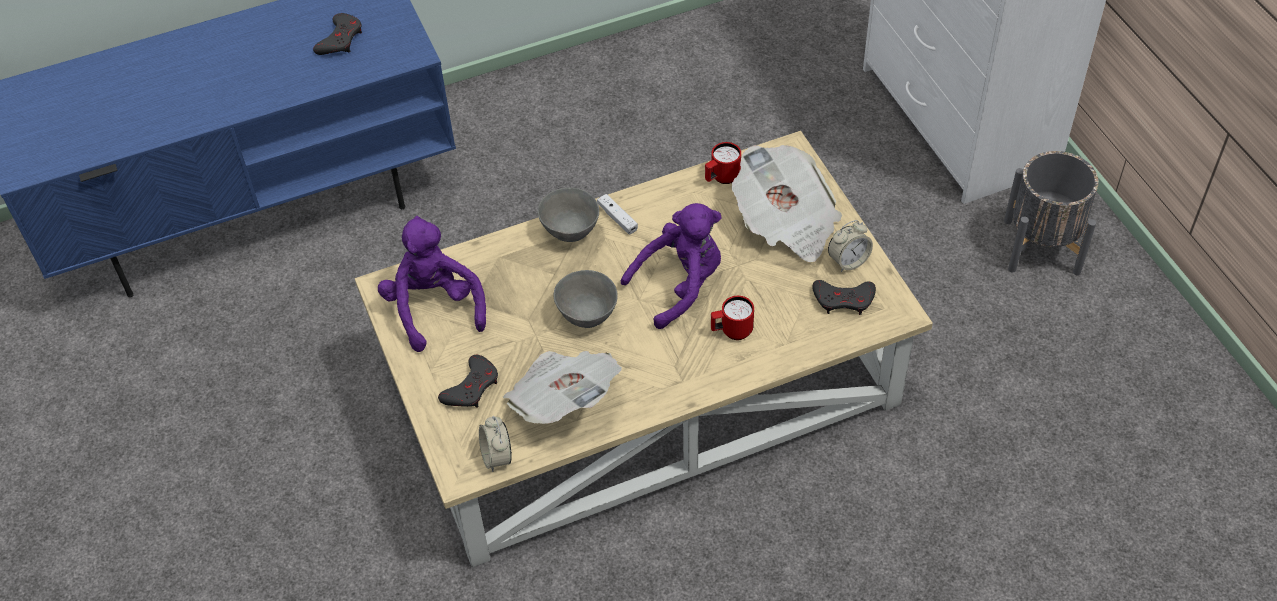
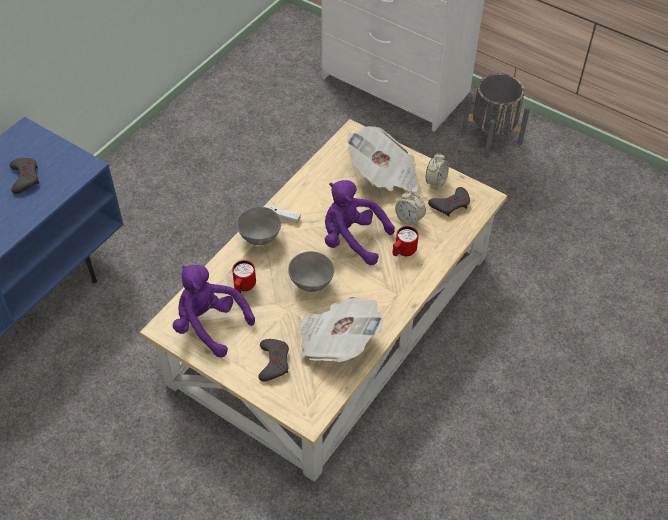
camera: 35 degrees left, 0 degrees up
(497, 457) = (324, 396): alarm clock -> alarm clock (409, 219)
(680, 285) = (352, 239): purple plush toy -> purple plush toy turned 90 degrees counterclockwise
(721, 178) = (326, 166): red mug -> red mug (243, 287)

